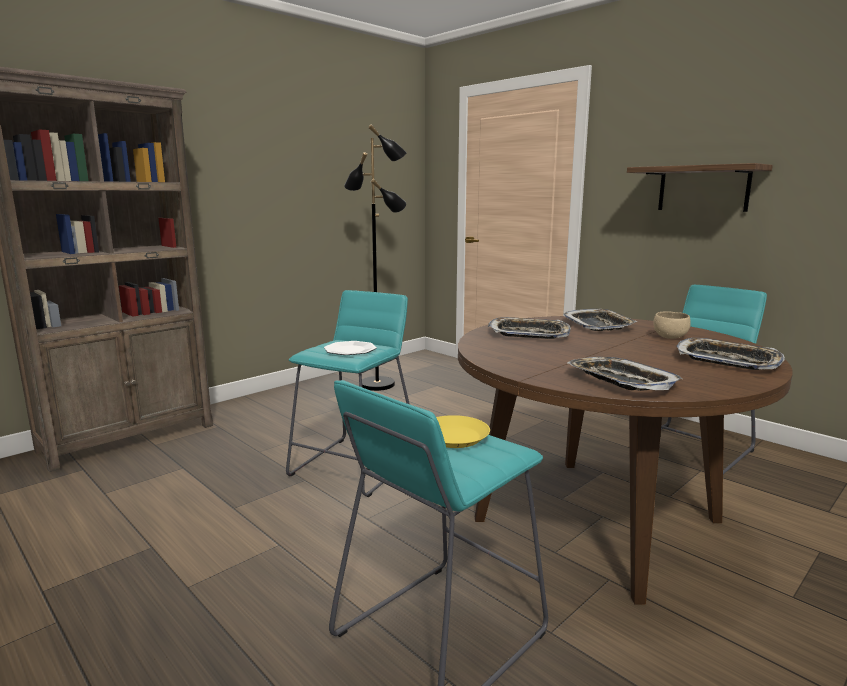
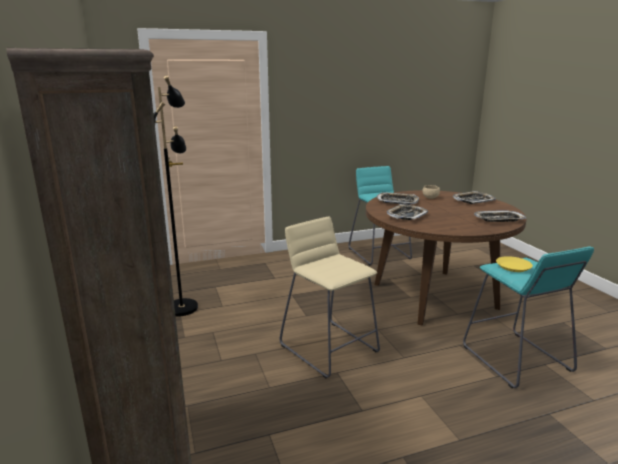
camera: 65 degrees left, 5 degrees up
(350, 350) = (339, 265): plate -> none
(354, 465) = (329, 348): turquoise stool -> beige stool
(703, 189) = (343, 114): shelf -> none

